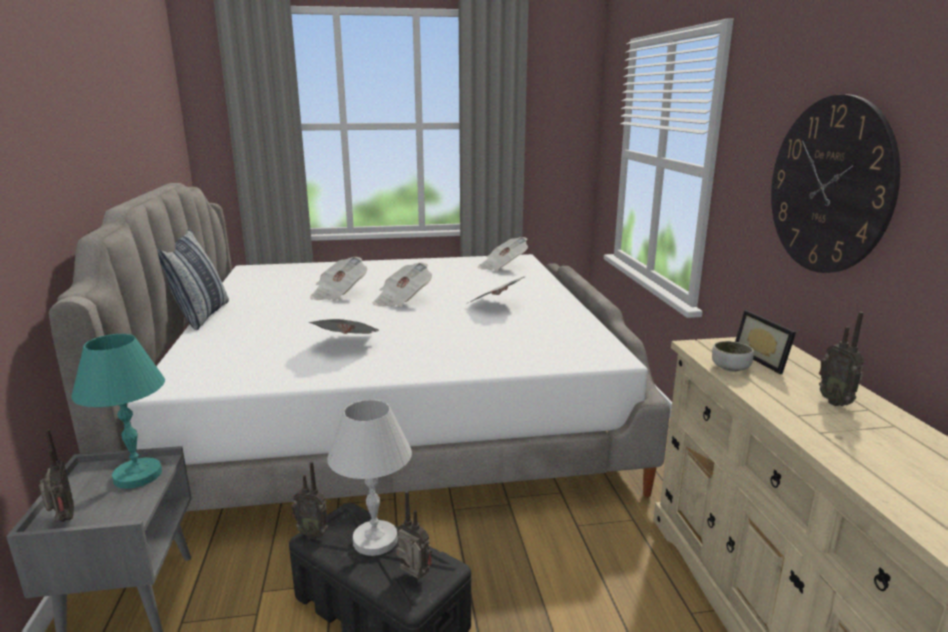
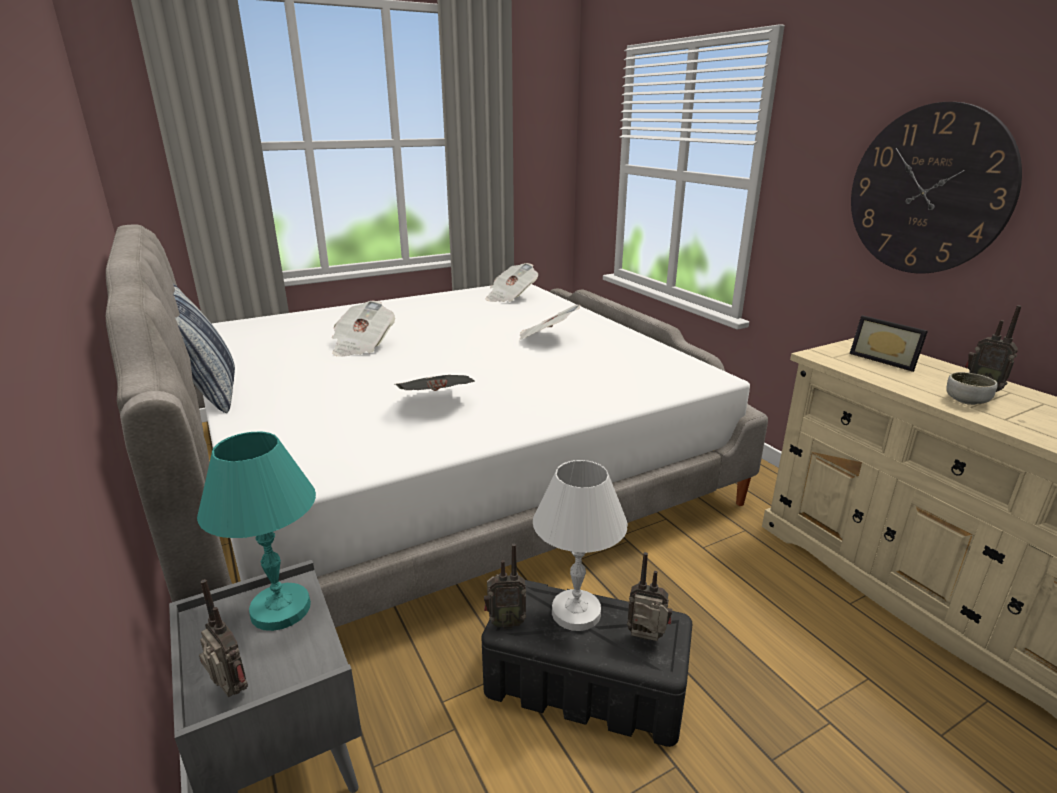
camera: 20 degrees left, 5 degrees up
(402, 300) = (443, 345): newspaper -> none
(730, 368) = (870, 372): bowl -> bowl (966, 401)

